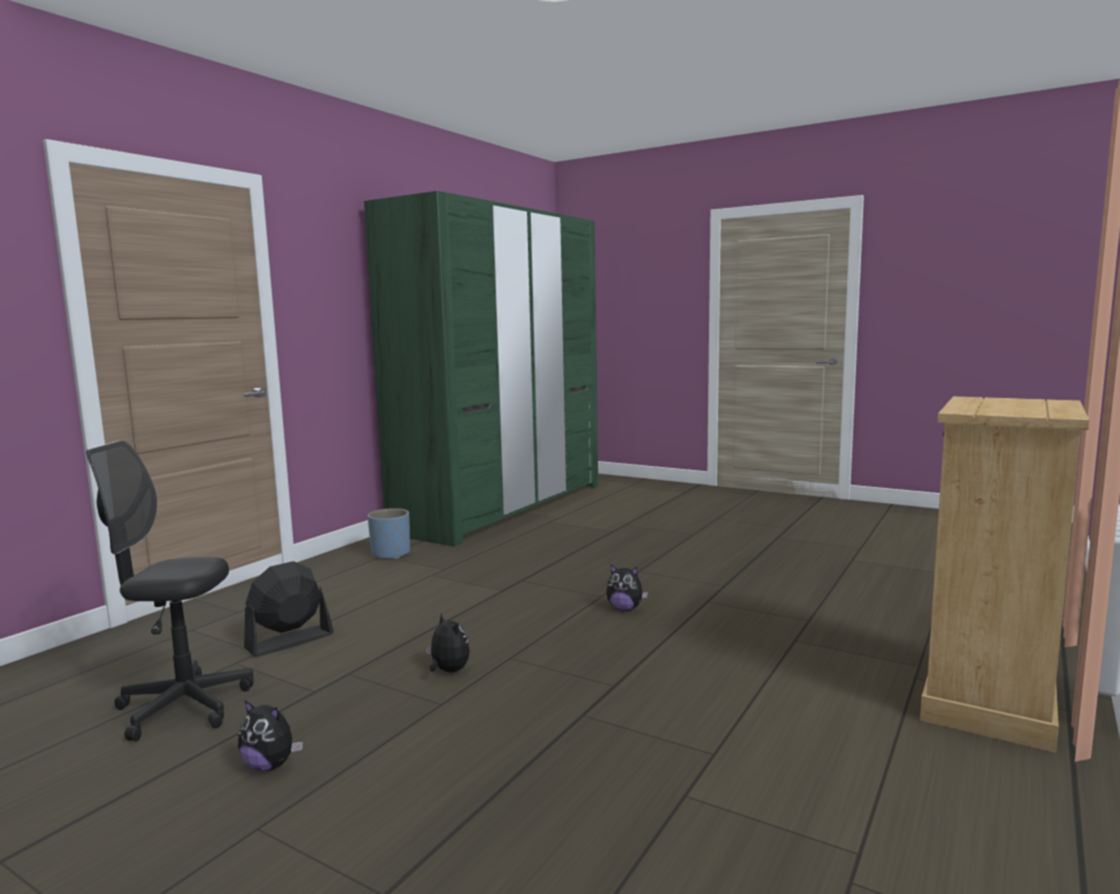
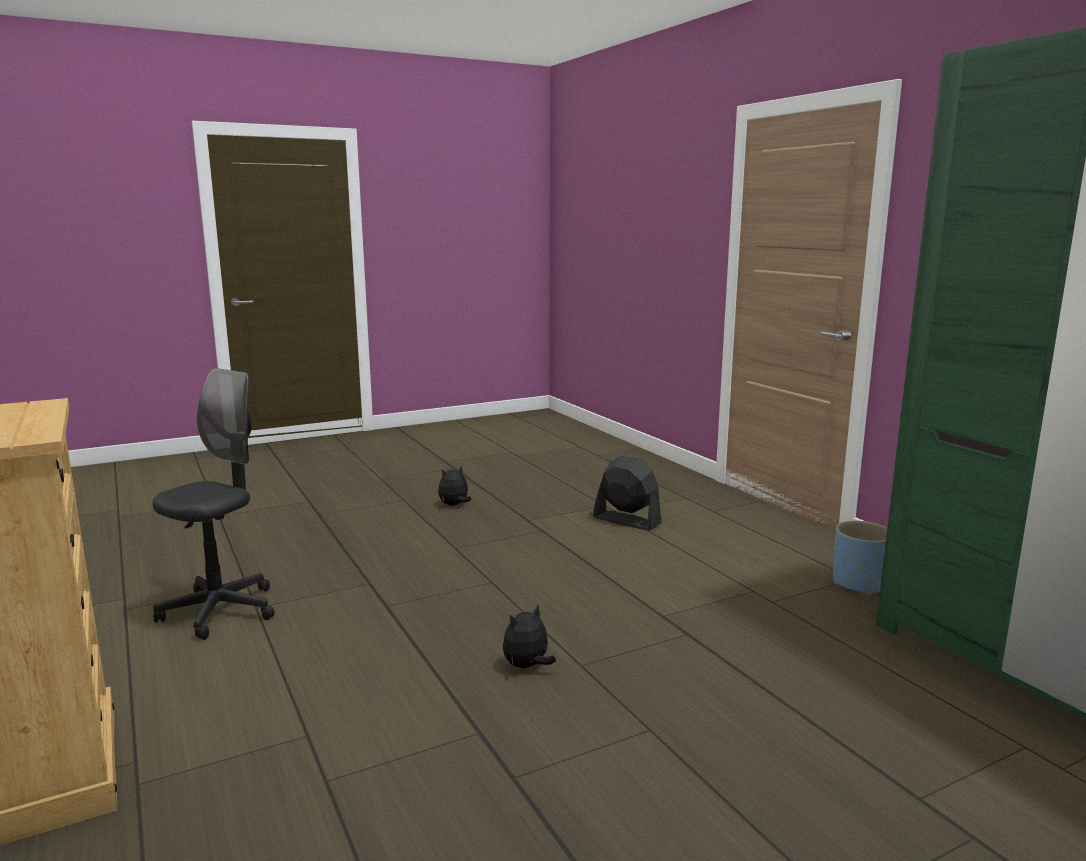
camera: 120 degrees right, 5 degrees up
(184, 707) = (553, 493): black office chair -> black office chair (220, 611)
(289, 641) = (626, 520): black fan -> black fan turned 45 degrees counterclockwise
(448, 671) = (500, 558): plush toy -> none

